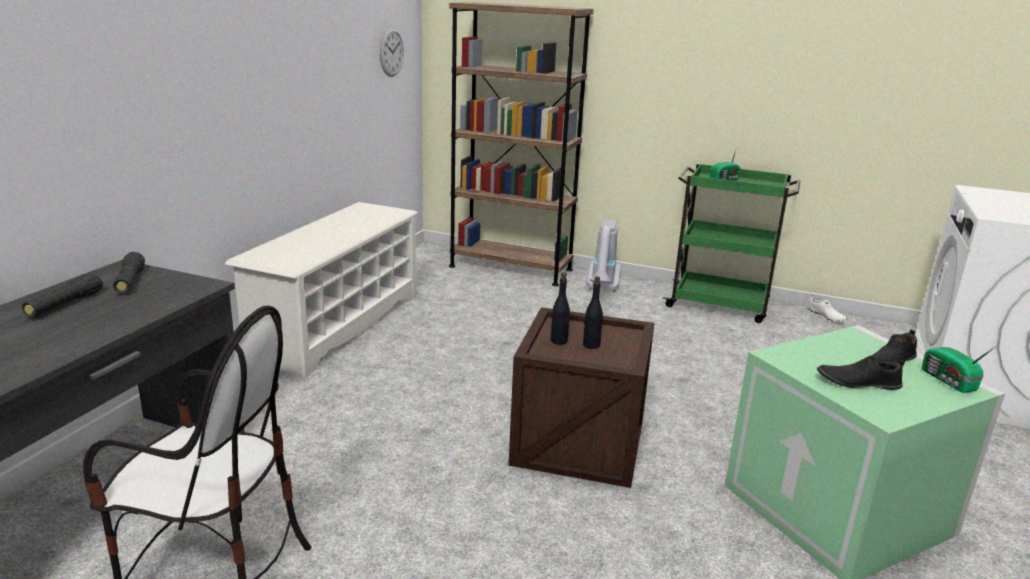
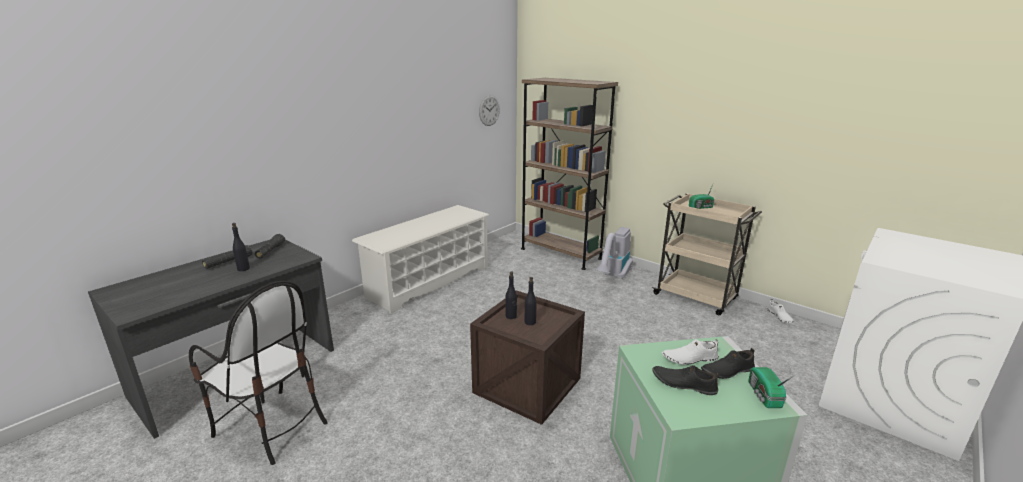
camera: 20 degrees right, 0 degrees up
(106, 311) = (243, 269): none -> black bottle
(720, 305) = (696, 297): green cart -> beige cart
(839, 354) = (689, 358): none -> white shoe

